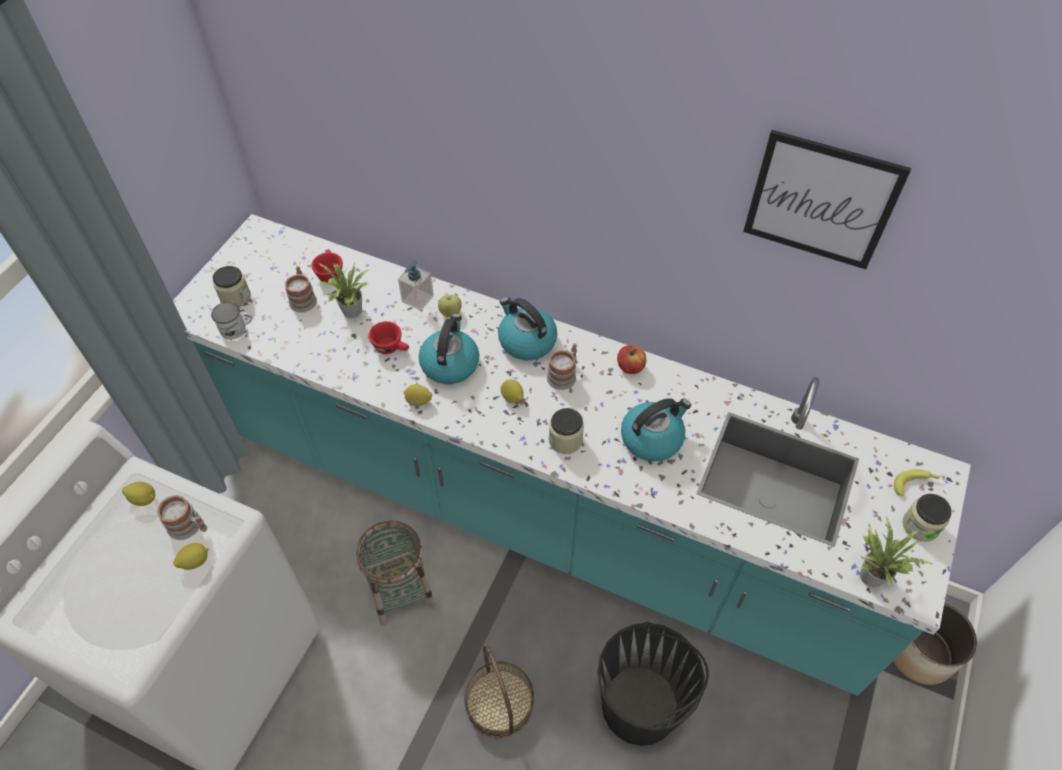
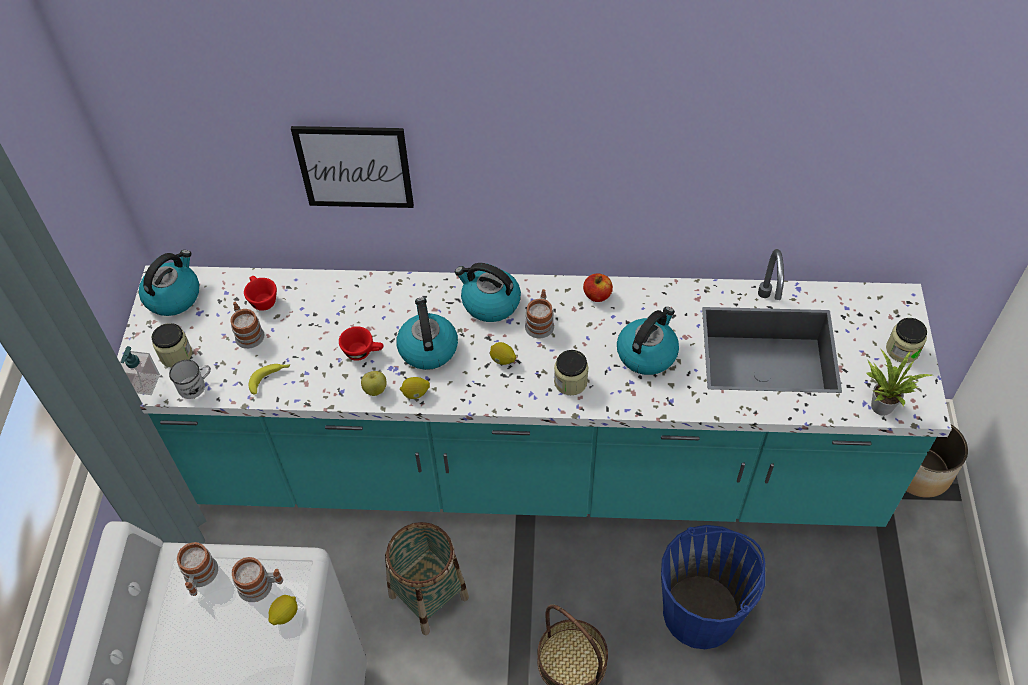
camera: 20 degrees left, 0 degrees up
(144, 499) = (200, 577): lemon -> mug
(260, 247) = (173, 296): none -> kettle
(351, 312) = (304, 331): potted plant -> none
(417, 299) = (364, 297): soap dispenser -> soap dispenser (143, 383)
(450, 313) = (403, 299): apple -> apple (375, 390)
(640, 706) = (701, 612): black bucket -> blue bucket
(821, 200) = (750, 94): picture -> picture (354, 167)
(915, 484) = (884, 316): banana -> banana (270, 378)

